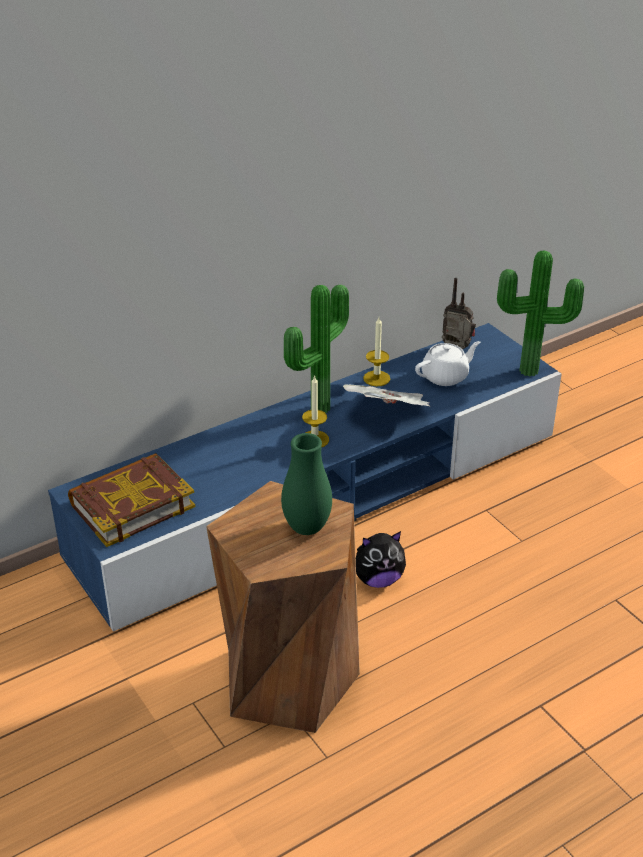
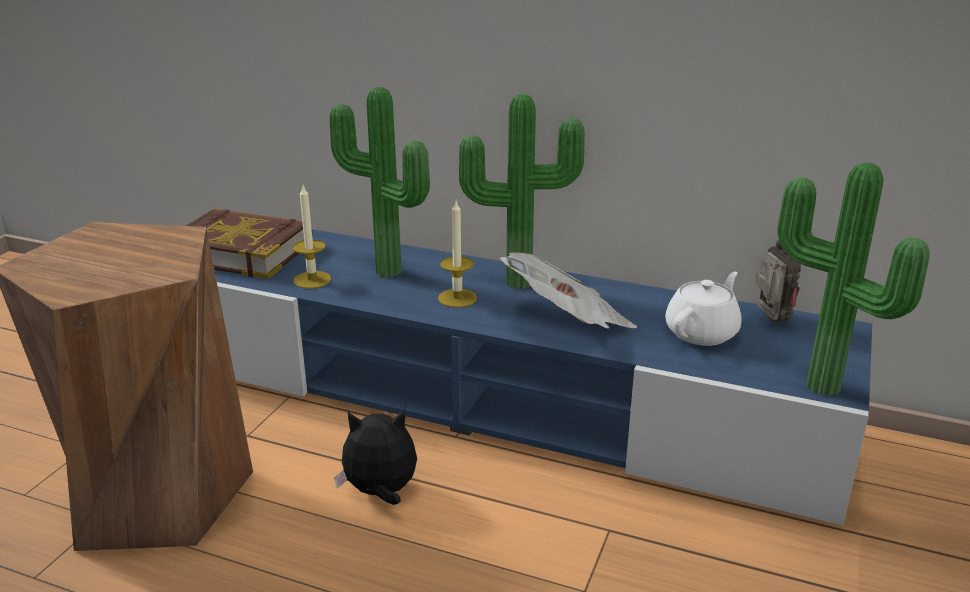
camera: 55 degrees right, 10 degrees down
(246, 454) = (385, 274): none -> potted plant
(307, 527) = (123, 266): green vase -> none
(376, 378) = (625, 293): candle -> candle (312, 280)
(378, 579) = (381, 493): plush toy -> plush toy turned 135 degrees clockwise
(445, 376) = (702, 332): white teapot -> white teapot turned 75 degrees counterclockwise

